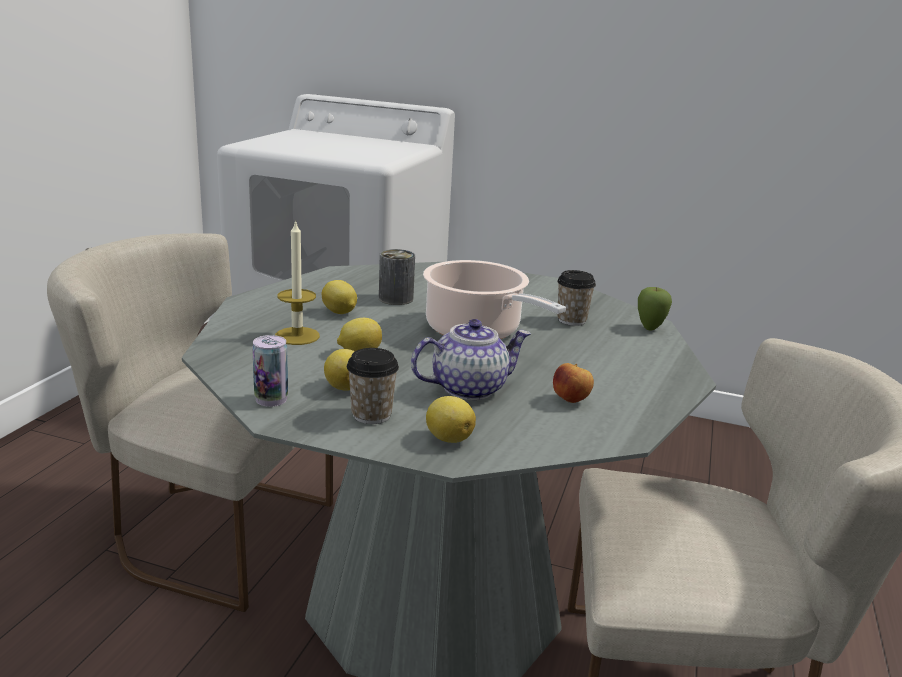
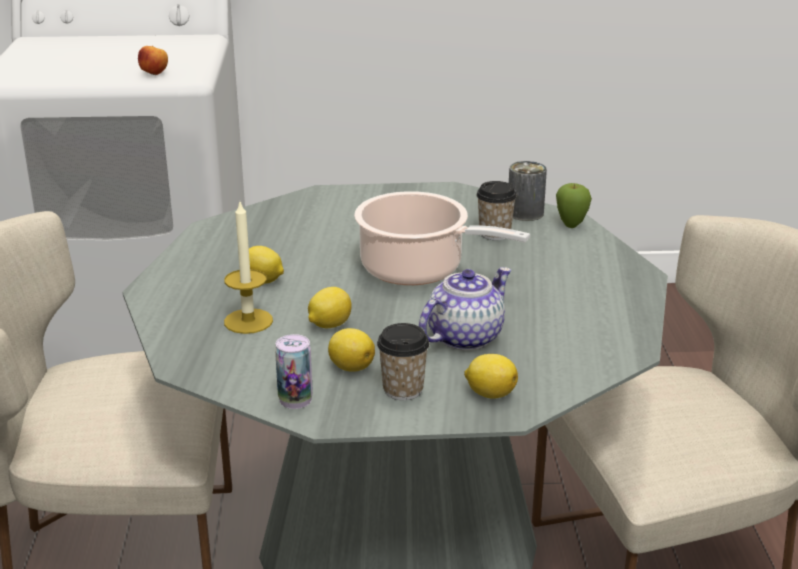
camera: 20 degrees left, 5 degrees up
(395, 298) = (304, 249): can -> can (525, 213)
(571, 400) = (562, 325): apple -> apple (155, 74)

